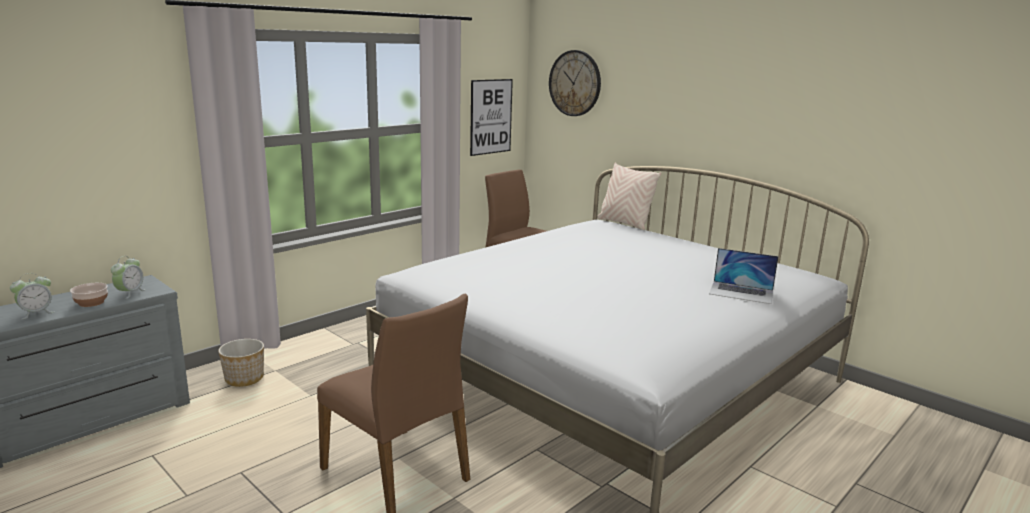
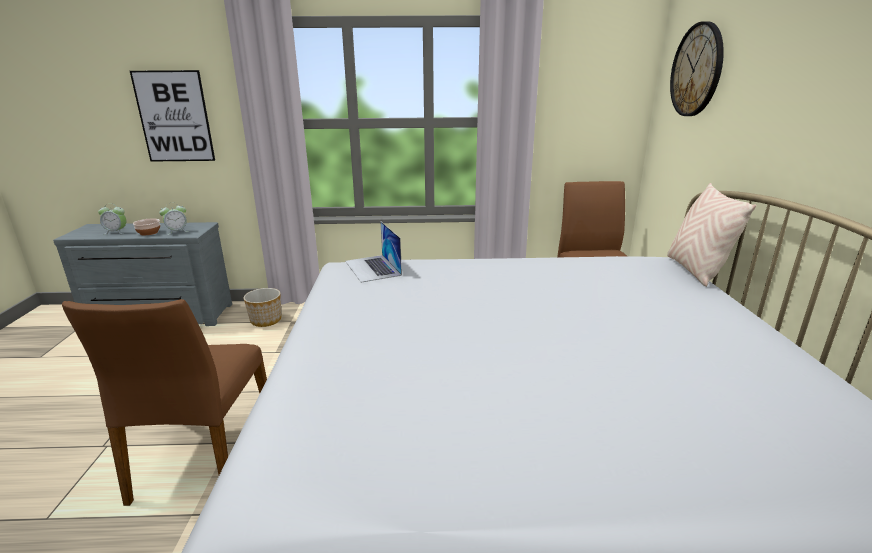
camera: 45 degrees right, 5 degrees up
(491, 116) = (591, 115): picture -> picture (174, 117)
(741, 292) = (670, 450): laptop -> laptop (372, 268)

